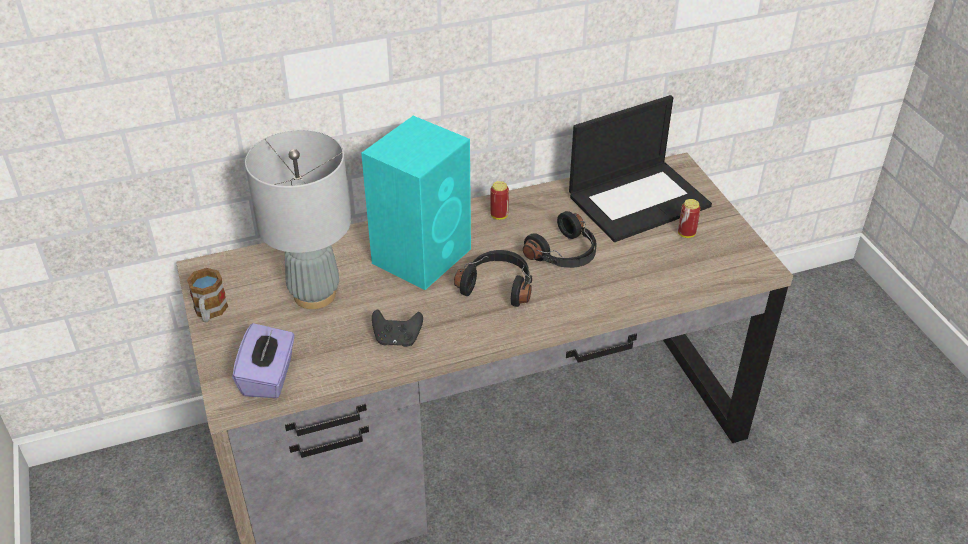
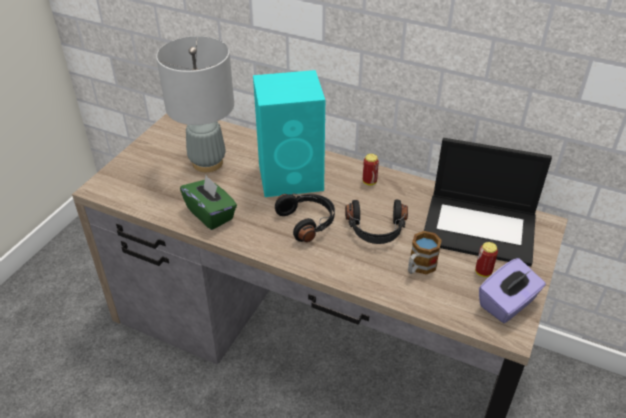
camera: 45 degrees right, 0 degrees up
(210, 312) = (150, 140): mug -> mug (419, 267)
(269, 377) = (127, 190): purple tissue box -> purple tissue box (507, 304)
(397, 339) = (211, 214): black game controller -> green tissue box

